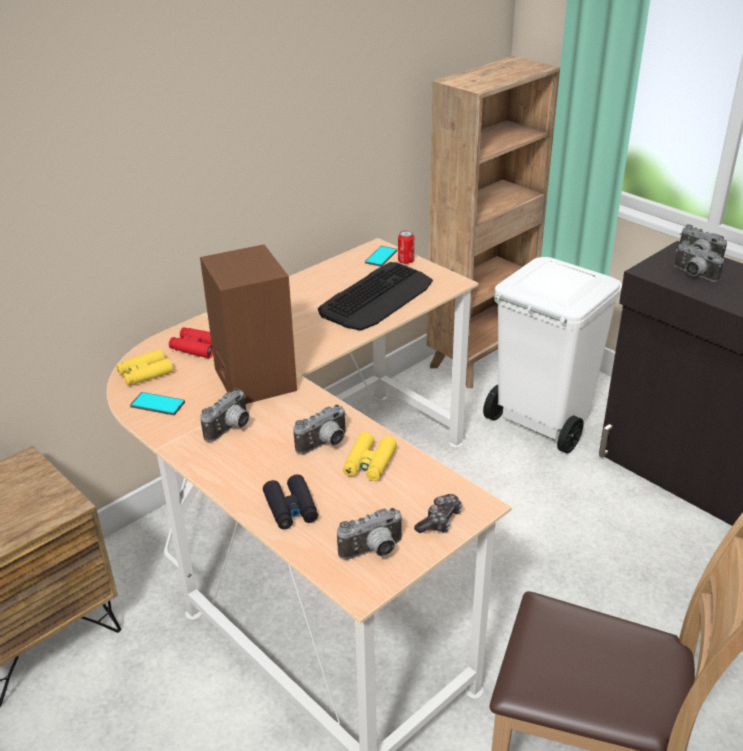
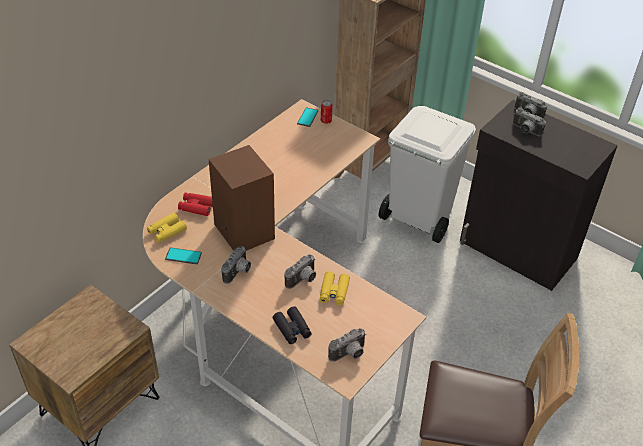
camera: 10 degrees left, 10 degrees up
(377, 297) = (312, 155): keyboard -> none
(439, 520) = (385, 329): game controller -> none

